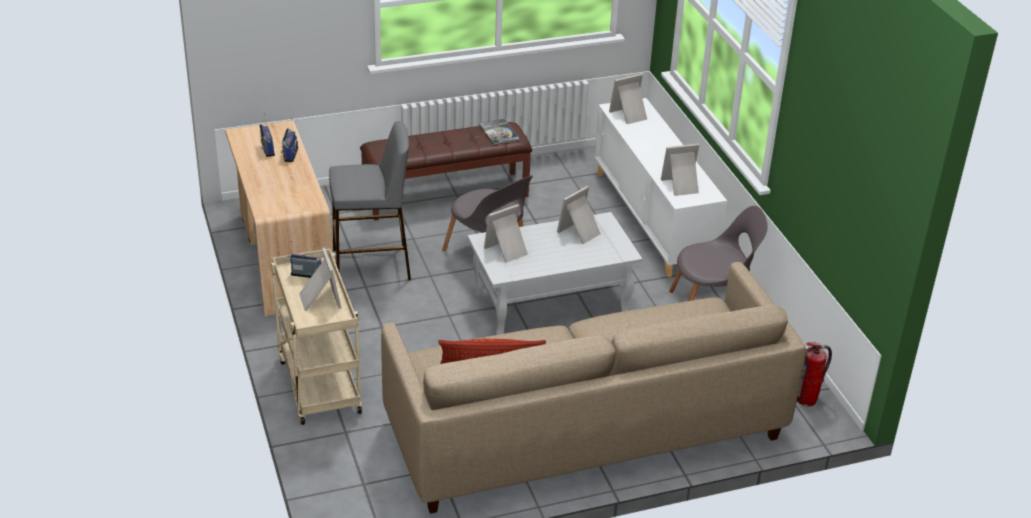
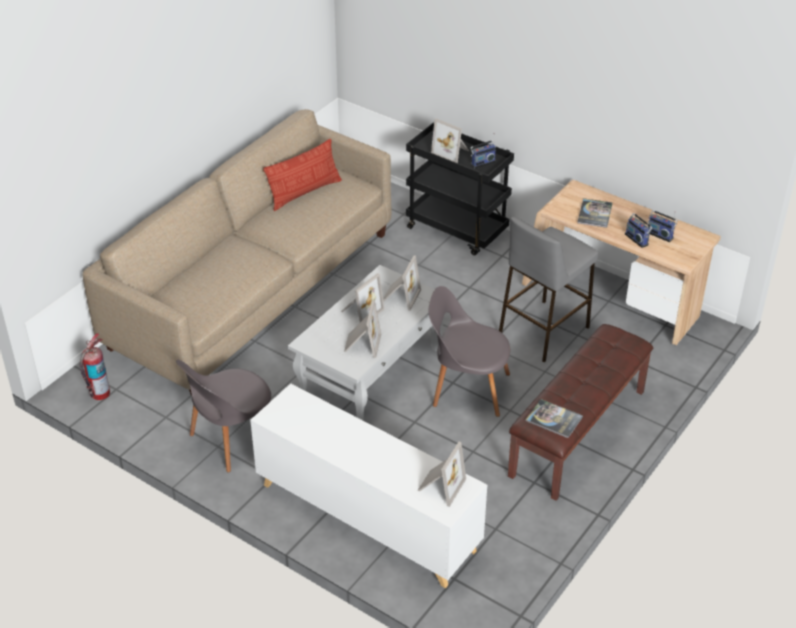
camera: 145 degrees right, 5 degrees up
(288, 186) = (594, 213): none -> book
(317, 384) = (458, 230): beige cart -> black cart
(681, 186) = (305, 413): picture frame -> picture frame (360, 311)

